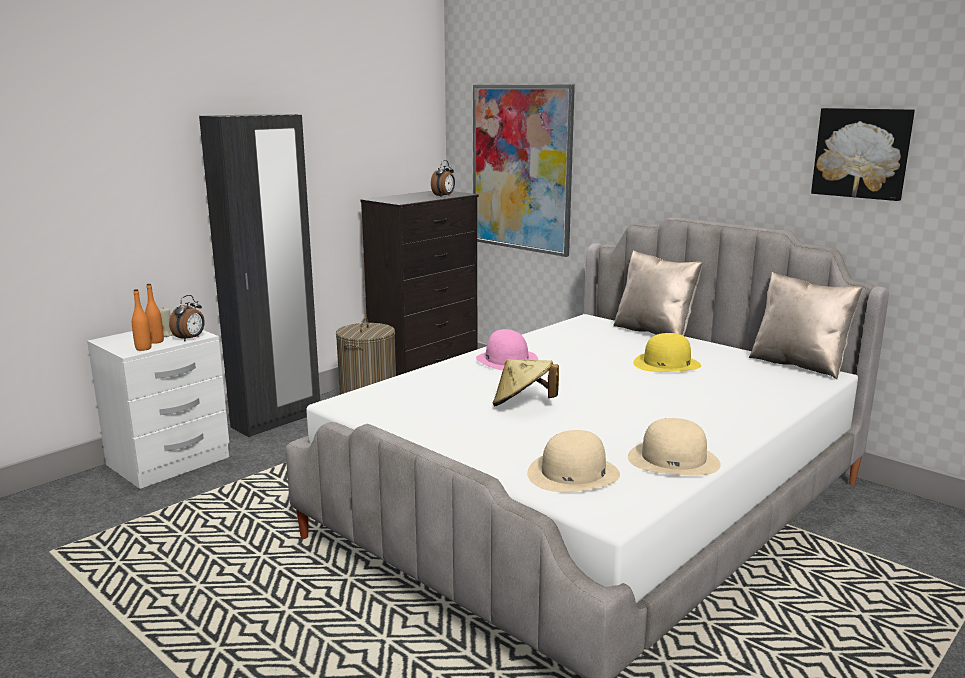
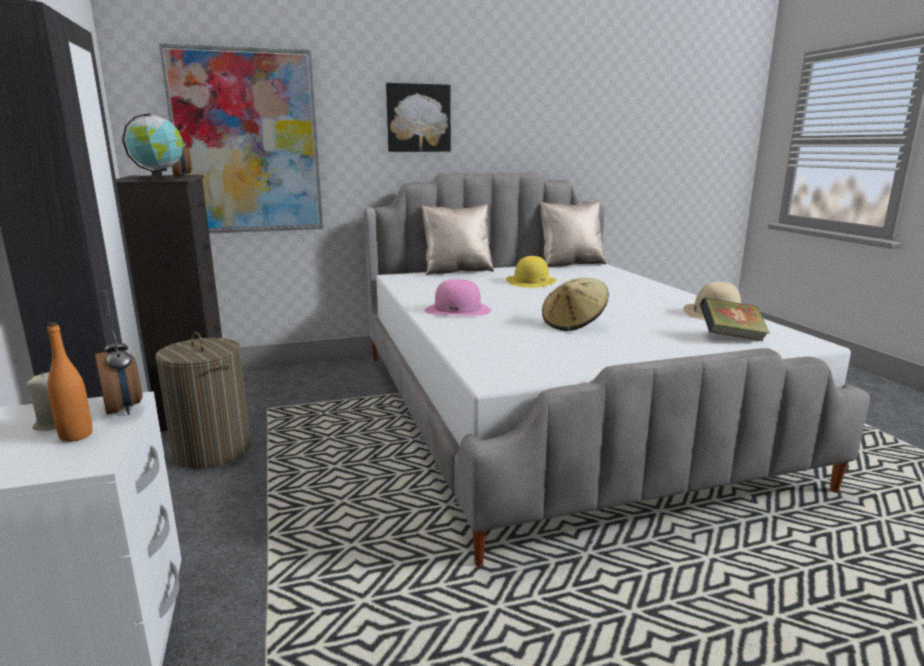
camera: 60 degrees left, 0 degrees up
(143, 348) = (95, 449): orange bottle -> none
(401, 200) = (160, 179): none -> globe
(573, 474) = (731, 337): beige hat -> book
(862, 153) = (568, 111): picture -> picture (418, 118)

